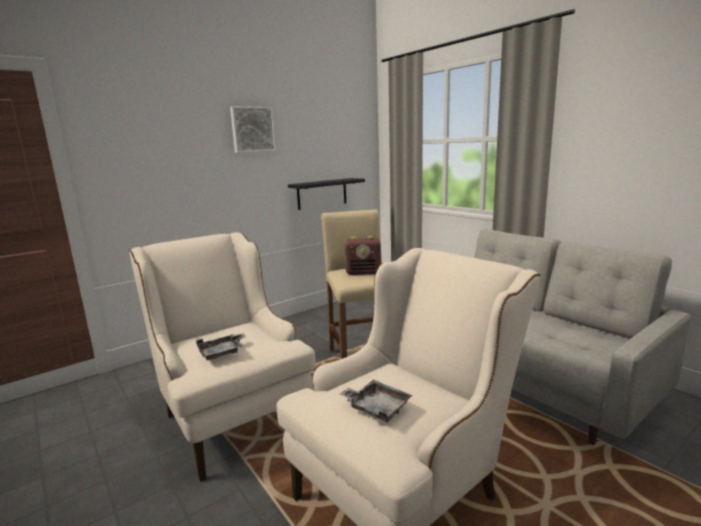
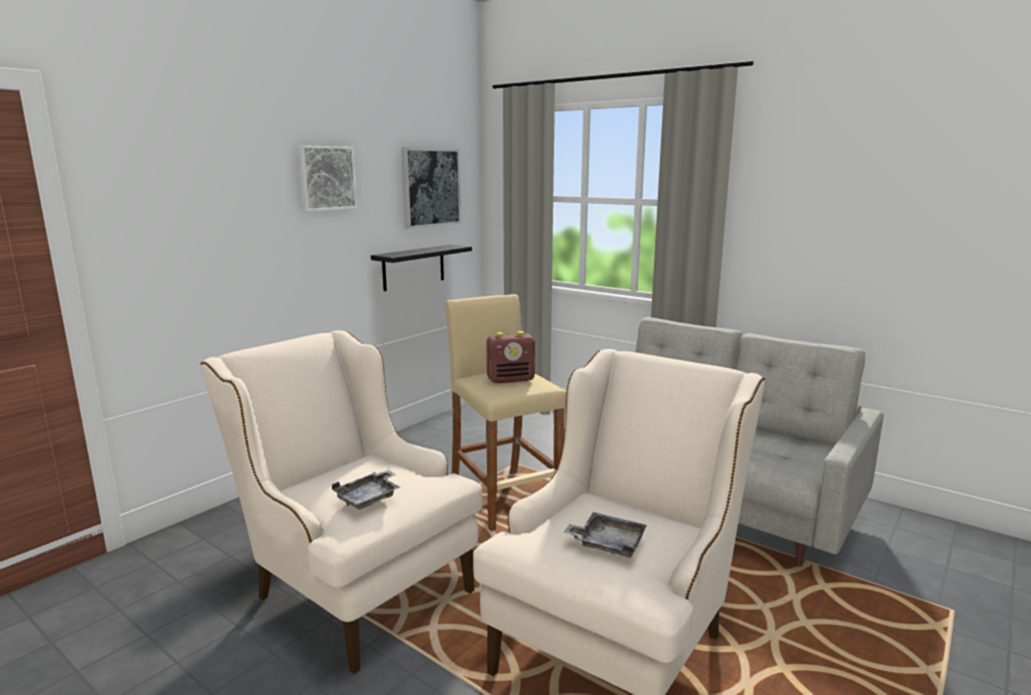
camera: 15 degrees left, 0 degrees up
(335, 136) = (430, 187): none -> picture

